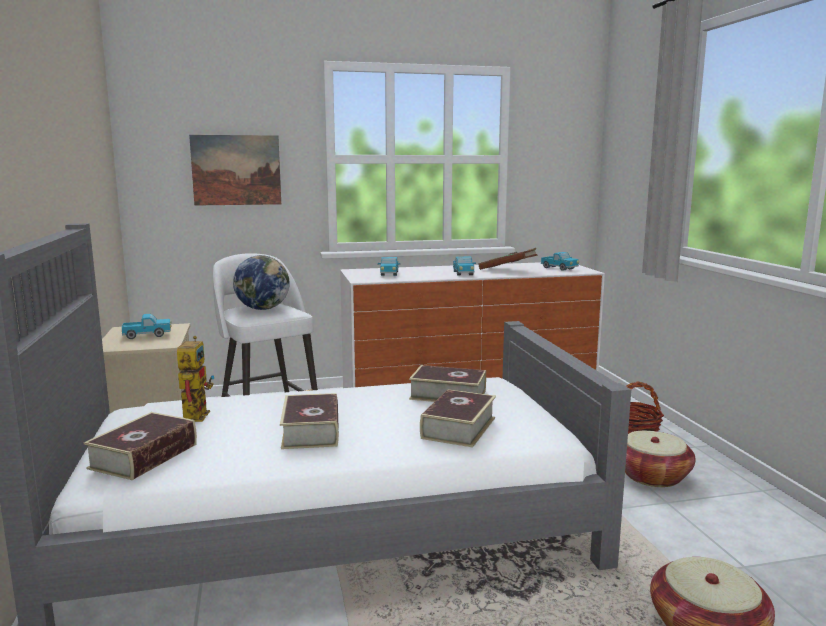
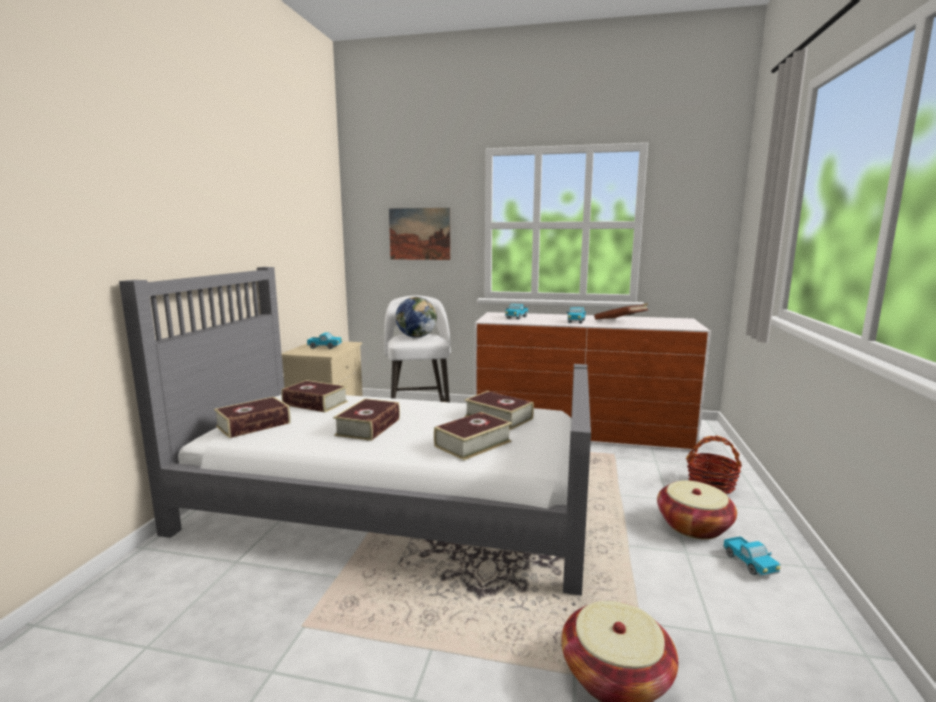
camera: 25 degrees right, 0 degrees up
(195, 414) = (315, 403): toy robot -> book
(559, 268) = (672, 323): toy truck -> toy truck (749, 564)

